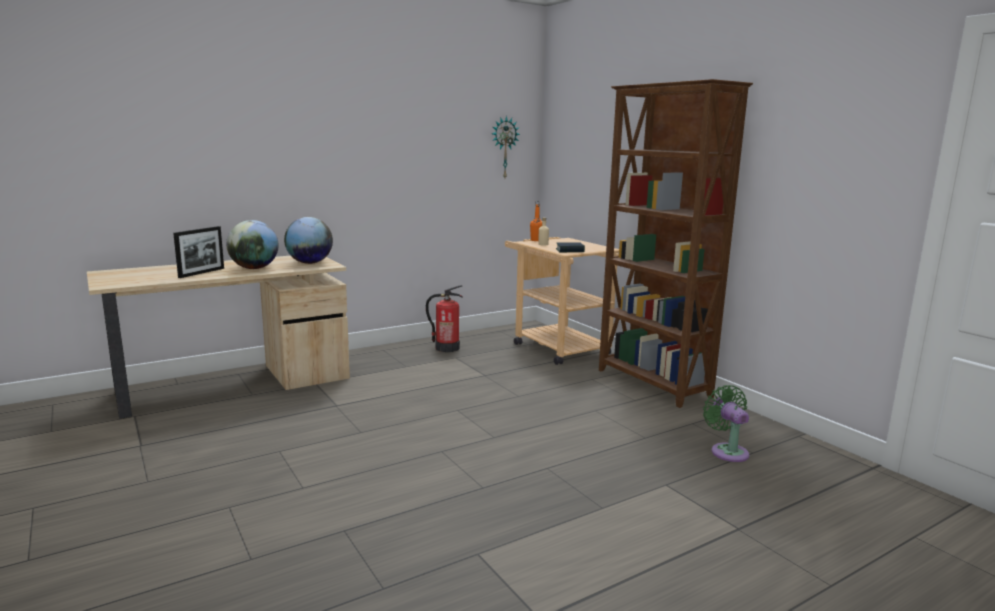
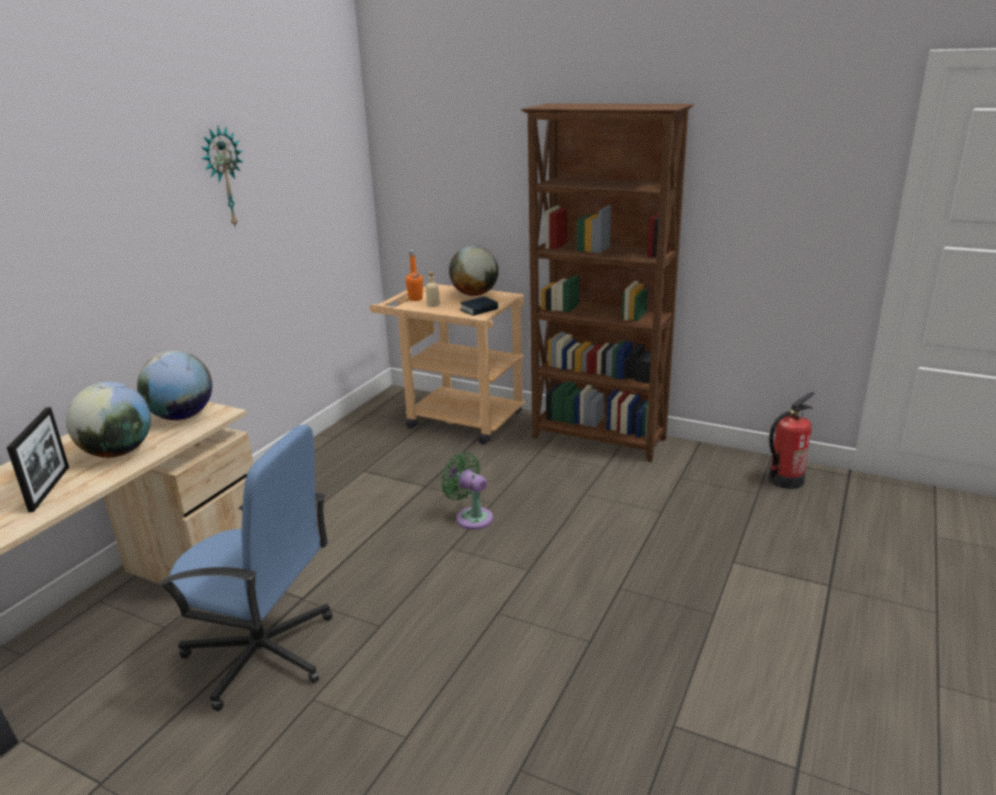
camera: 30 degrees left, 10 degrees up
(282, 422) = (263, 653): none -> blue office chair
(446, 348) = (337, 459): fire extinguisher -> fire extinguisher (785, 480)
(504, 148) = (335, 181): wall clock -> wall clock (223, 177)
(583, 244) = (475, 294): none -> globe
(727, 451) = (738, 500): green fan -> green fan (471, 517)

